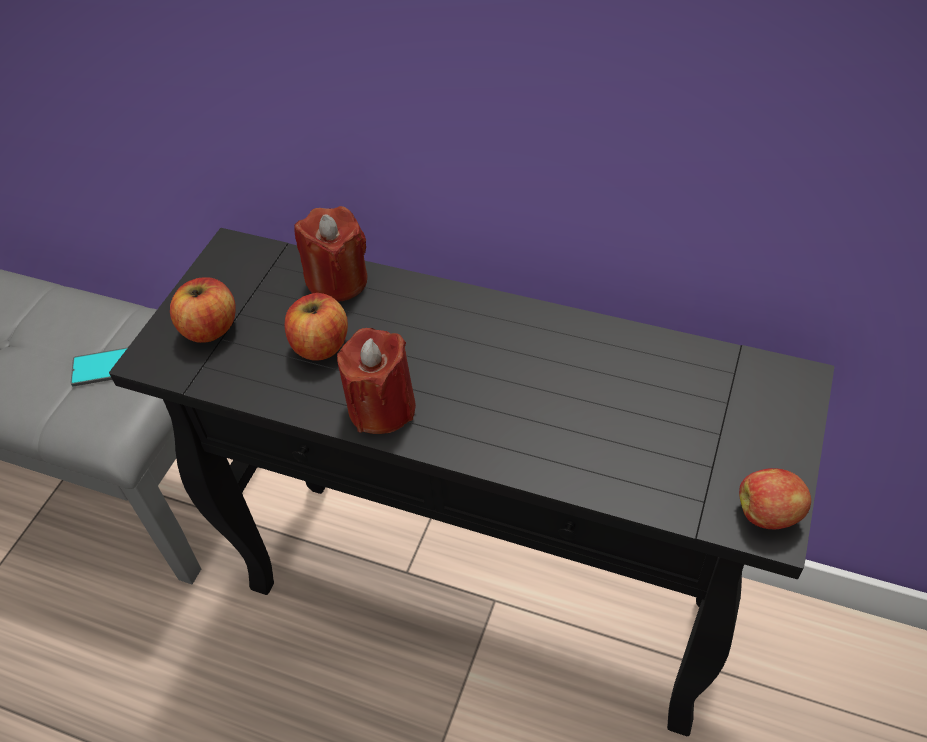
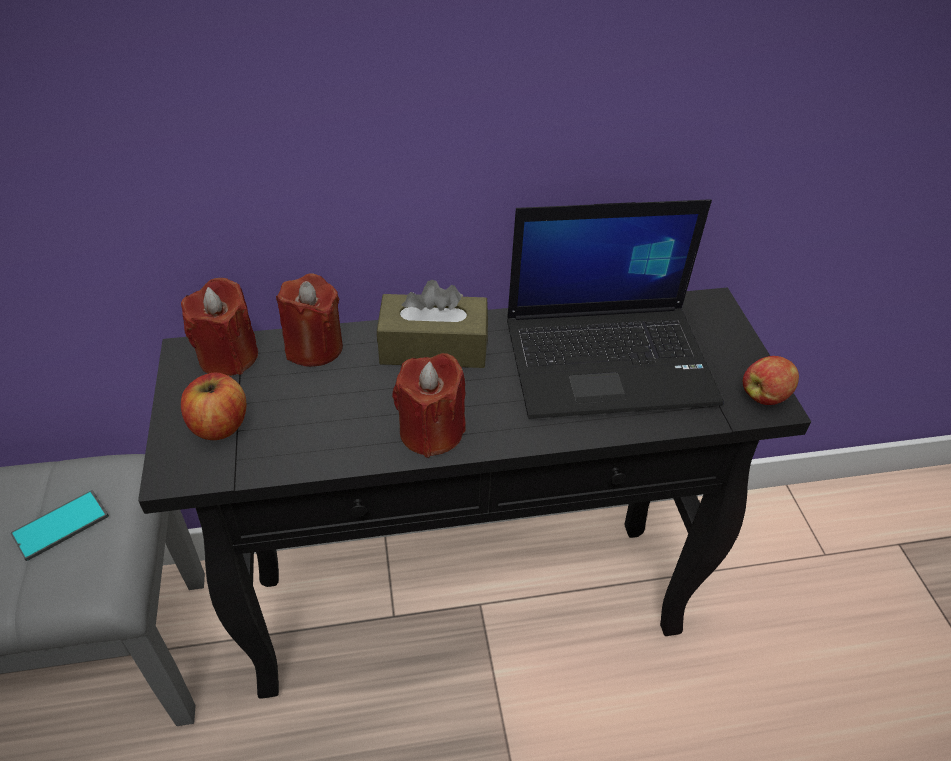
camera: 35 degrees left, 5 degrees down
(260, 264) = (228, 356): none -> red candle
(320, 345) = (338, 403): apple -> none
(446, 321) = (433, 347): none -> brown tissue box
(620, 401) = (611, 359): none -> laptop

